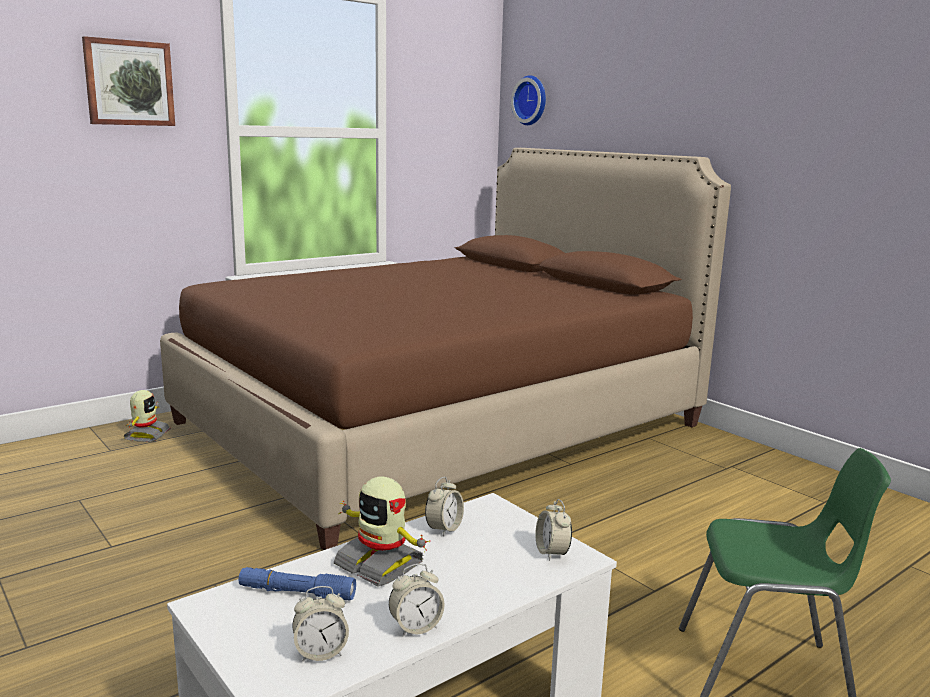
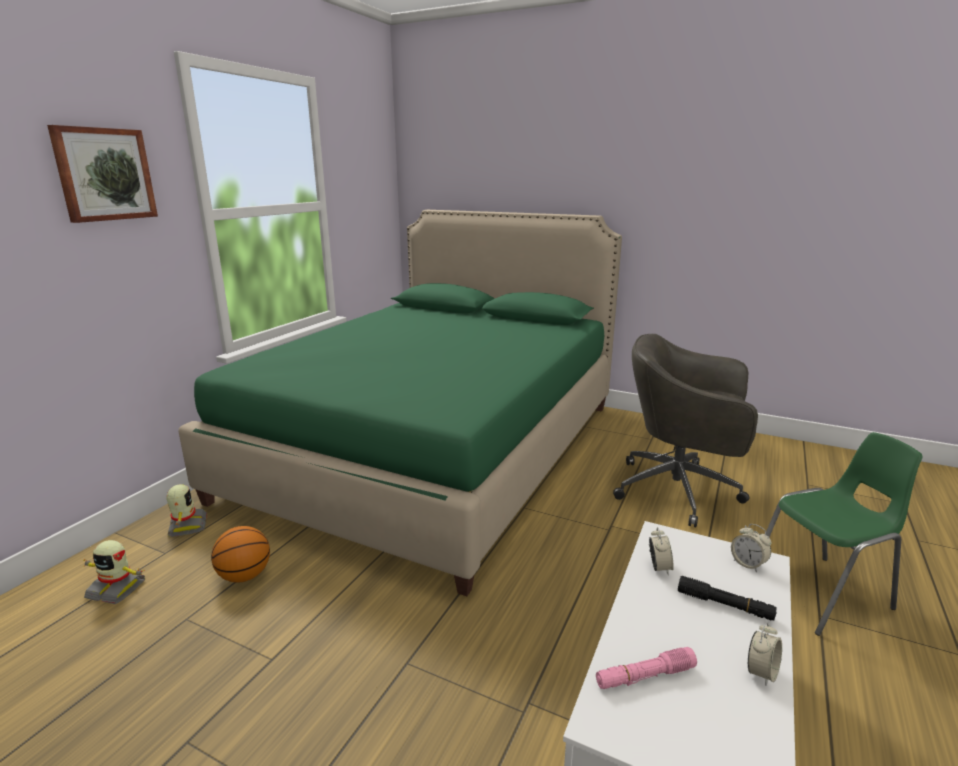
camera: 25 degrees left, 5 degrees up
(153, 482) = (245, 576): none -> basketball
(296, 593) = (645, 676): blue flashlight -> pink flashlight
(320, 652) = (737, 730): alarm clock -> none
(380, 564) = (662, 619): toy robot -> toy robot (117, 588)
(440, 423) = (435, 448): brown bed -> green bed
(465, 573) = (724, 605): none -> black flashlight
(531, 100) = (431, 170): wall clock -> none
(696, 527) = (680, 490): none -> grey office chair

